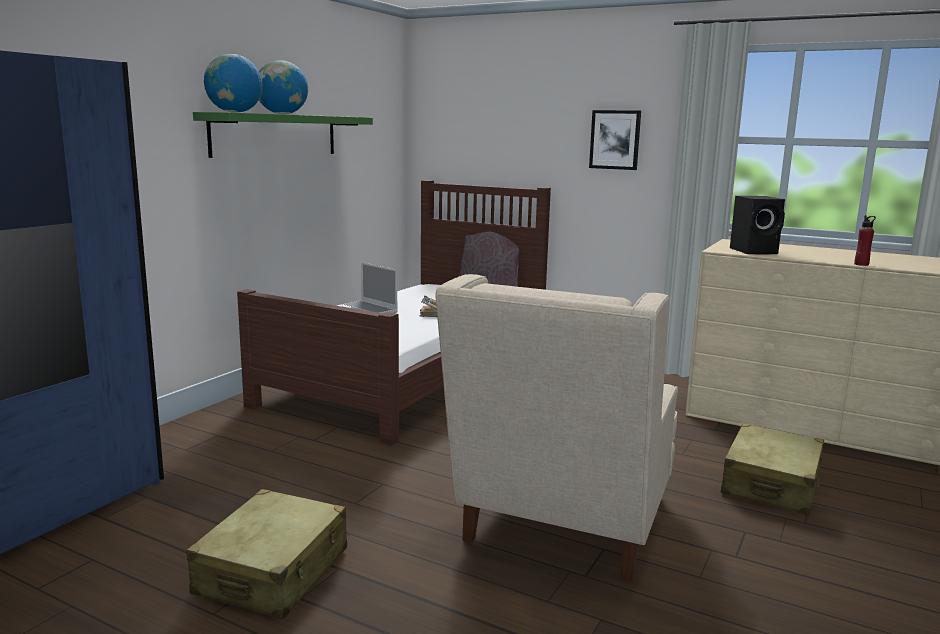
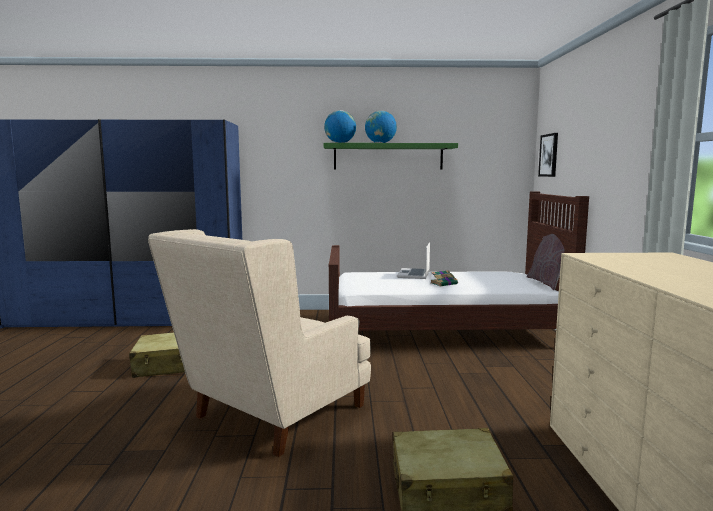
camera: 60 degrees right, 5 degrees down
(562, 528) = (270, 417): beige armchair -> beige armchair turned 45 degrees counterclockwise
(615, 139) = (628, 147): picture -> picture (549, 155)
(755, 251) = (617, 260): black speaker -> none
(861, 264) = (665, 285): red bottle -> none

